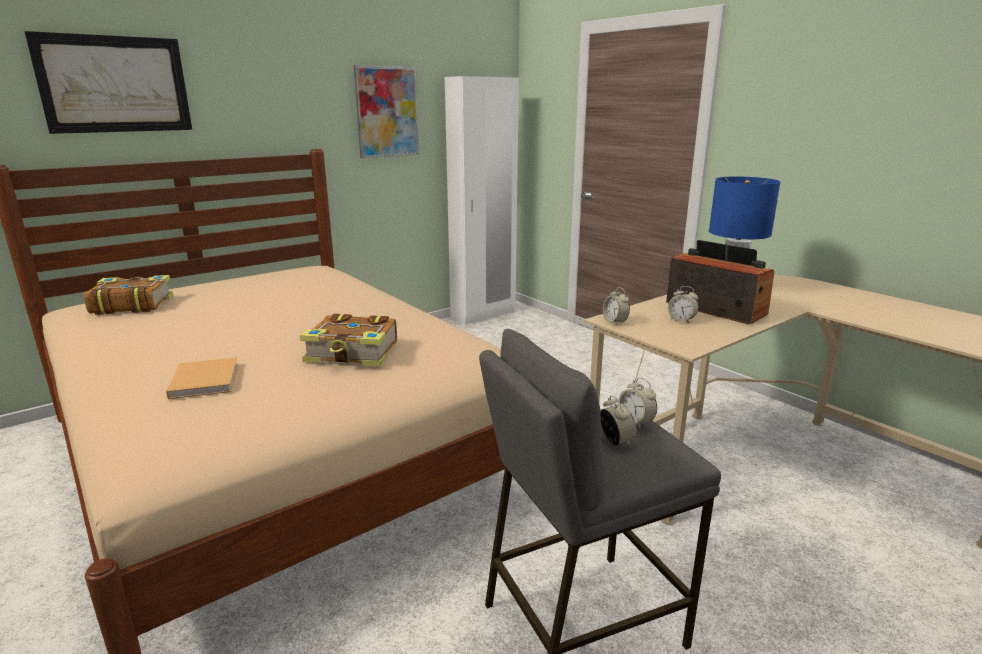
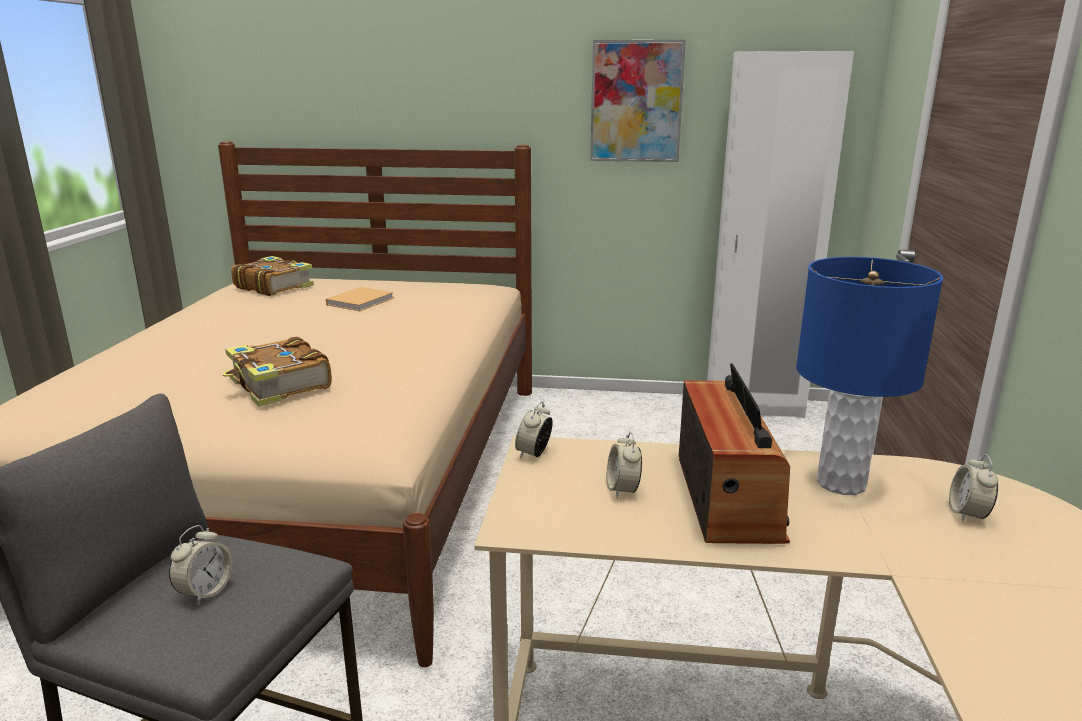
camera: 45 degrees right, 0 degrees up
(115, 84) = (329, 68): picture -> none
(205, 379) = (153, 367): beige book -> beige book (361, 301)
(635, 422) = (274, 585): alarm clock -> alarm clock (967, 514)

